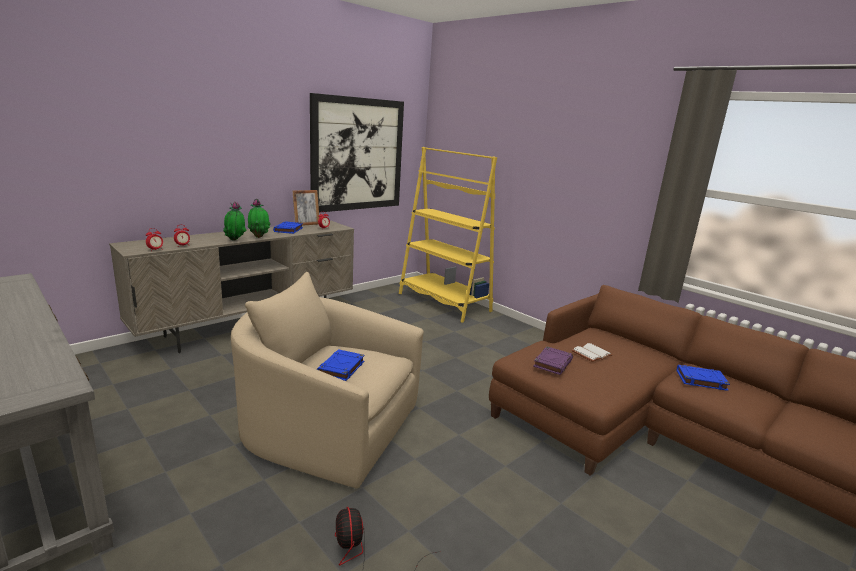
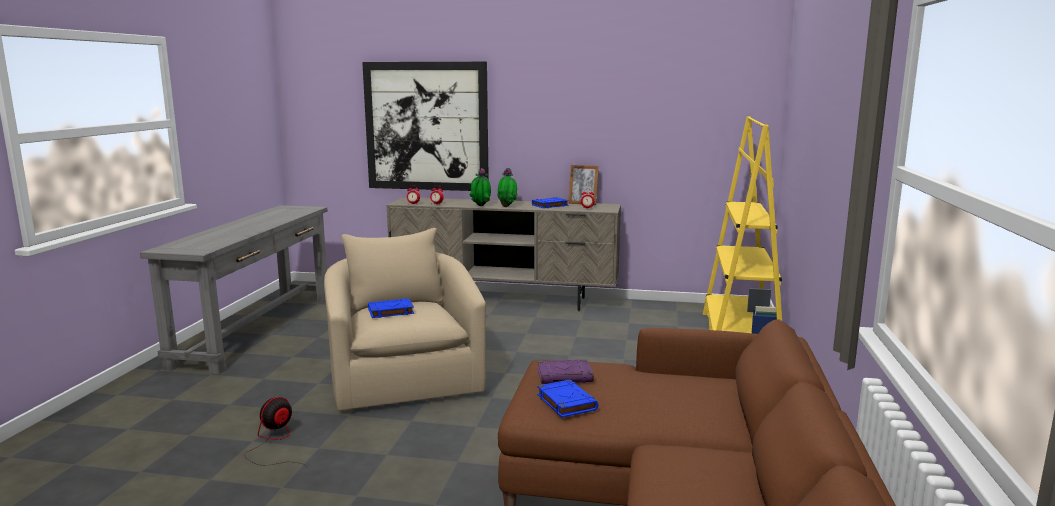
camera: 55 degrees right, 5 degrees down
(357, 154) = (664, 127): picture -> picture (426, 126)
(592, 354) = (630, 388): white book -> none
(700, 380) = (692, 460): blue book -> blue book (566, 402)

